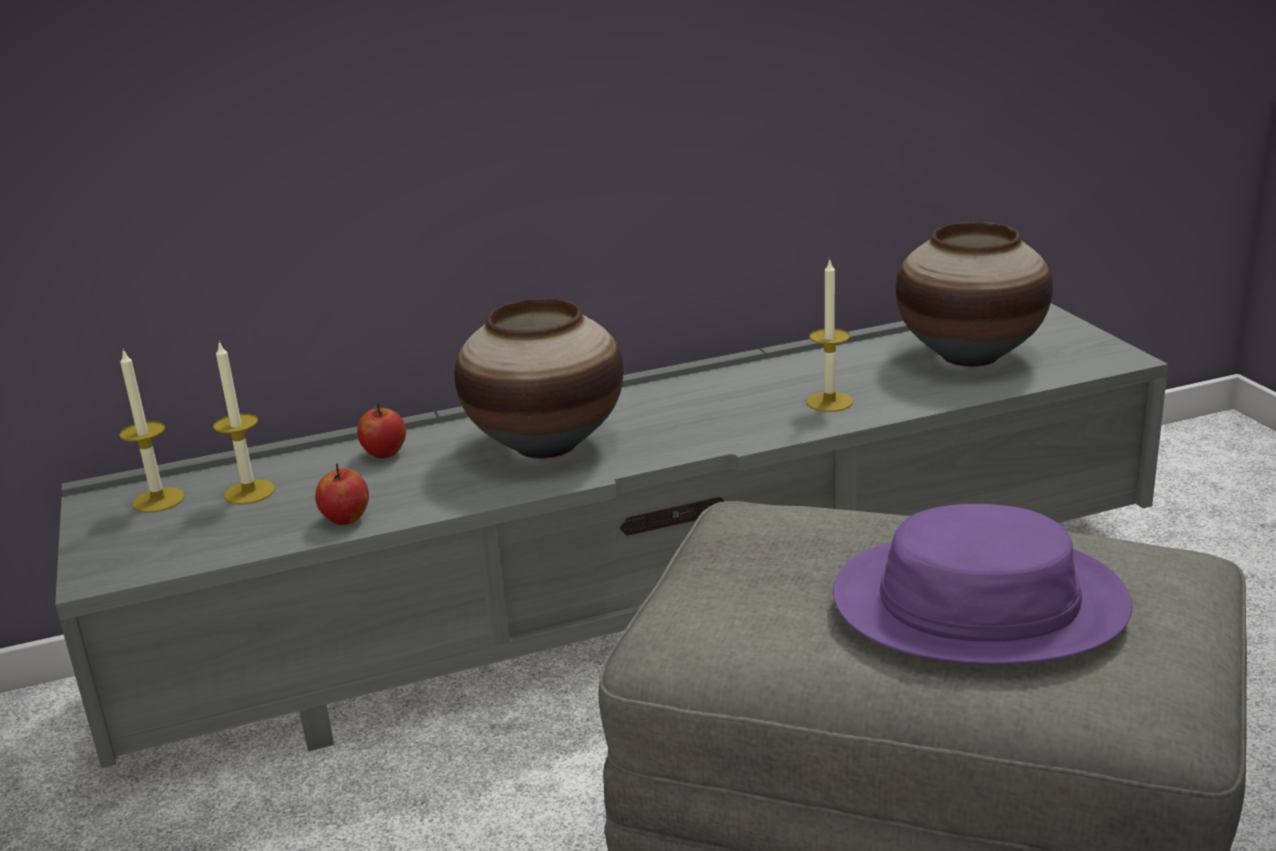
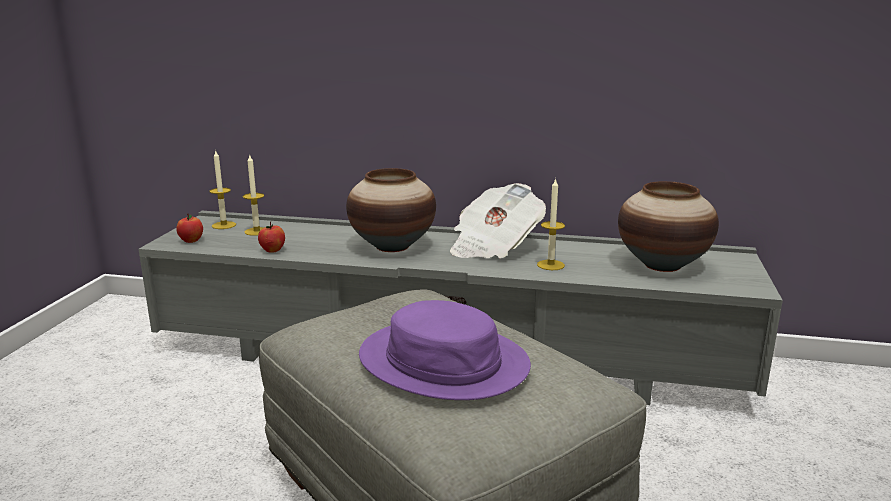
camera: 30 degrees right, 5 degrees down
(385, 453) = (326, 232): apple -> apple (191, 241)
(703, 396) = (493, 246): none -> newspaper

